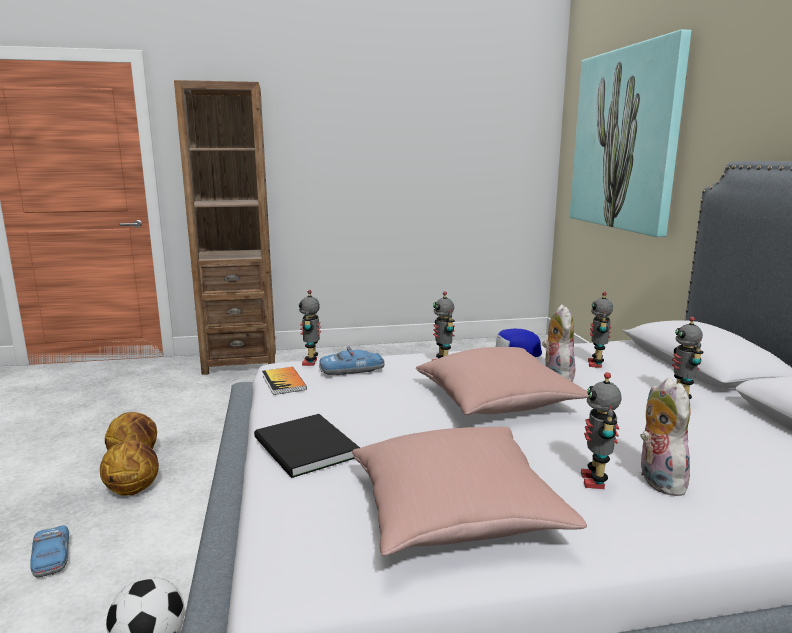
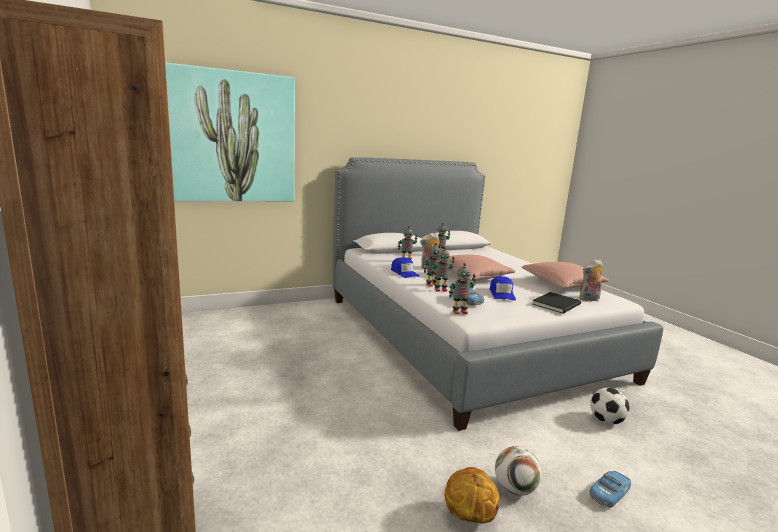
camera: 105 degrees left, 0 degrees up
(133, 489) = (514, 489): basketball -> football
(284, 382) = (497, 315): book -> none
(377, 404) = (502, 294): none -> blue cap
(595, 481) = (519, 270): toy robot -> toy robot (440, 289)
(657, 480) = (509, 265): plush toy -> plush toy (589, 299)

